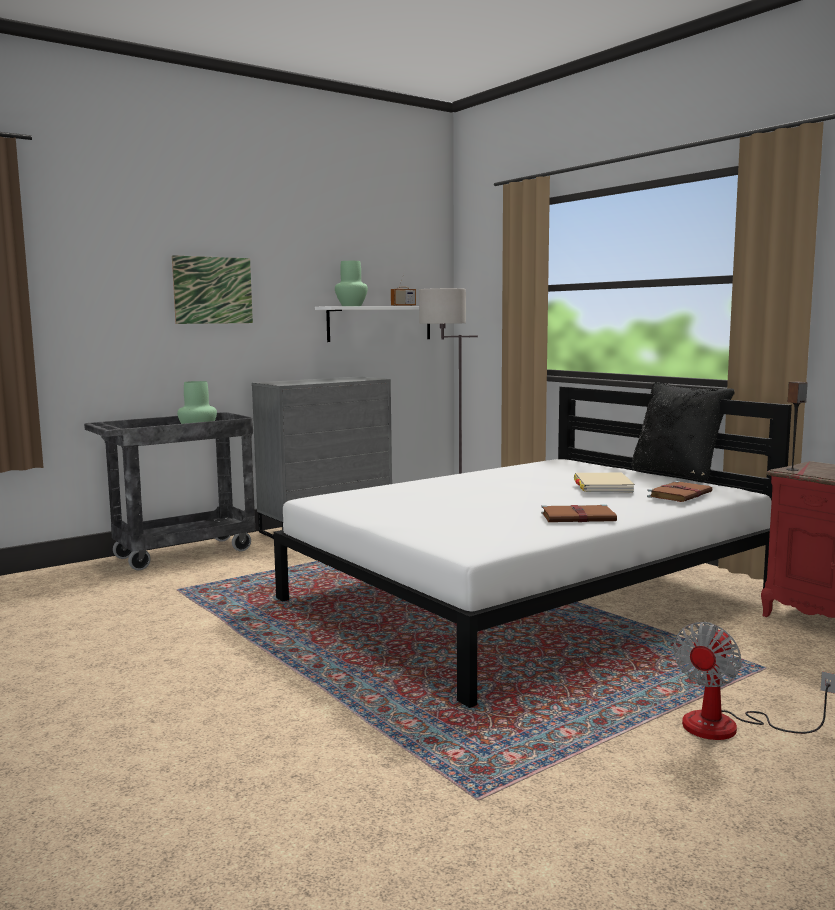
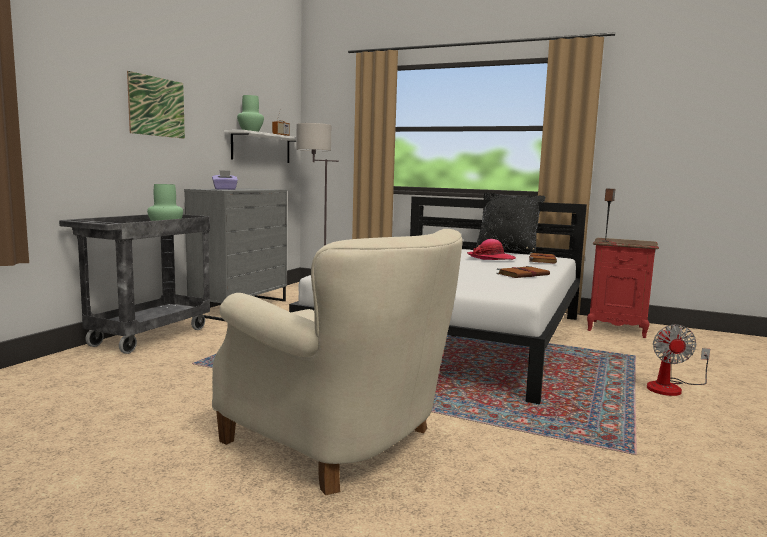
camera: 30 degrees left, 0 degrees up
(175, 700) = (339, 441): none -> beige armchair
(298, 382) = (225, 189): none -> purple tissue box
(603, 486) = (491, 258): beige book -> hat

